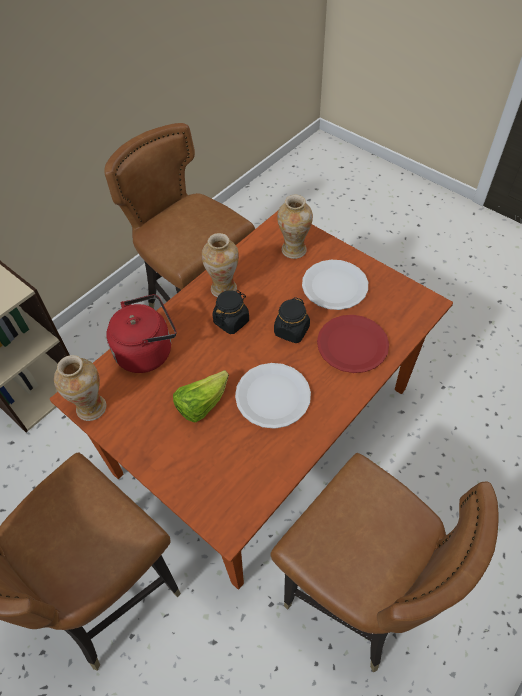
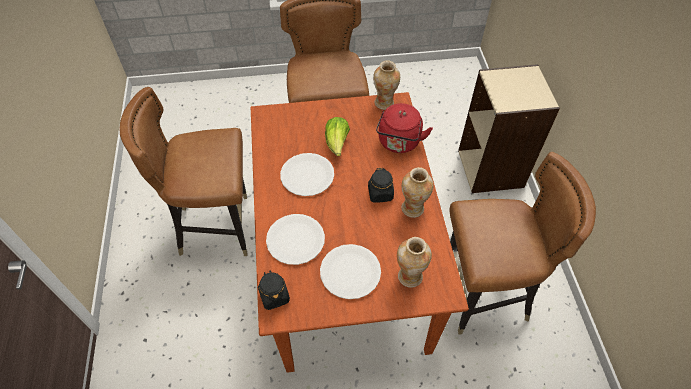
camera: 130 degrees right, 0 degrees up
(291, 331) = (340, 217): black jar -> black jar (274, 296)
(352, 345) = (295, 240): red plate -> white plate

